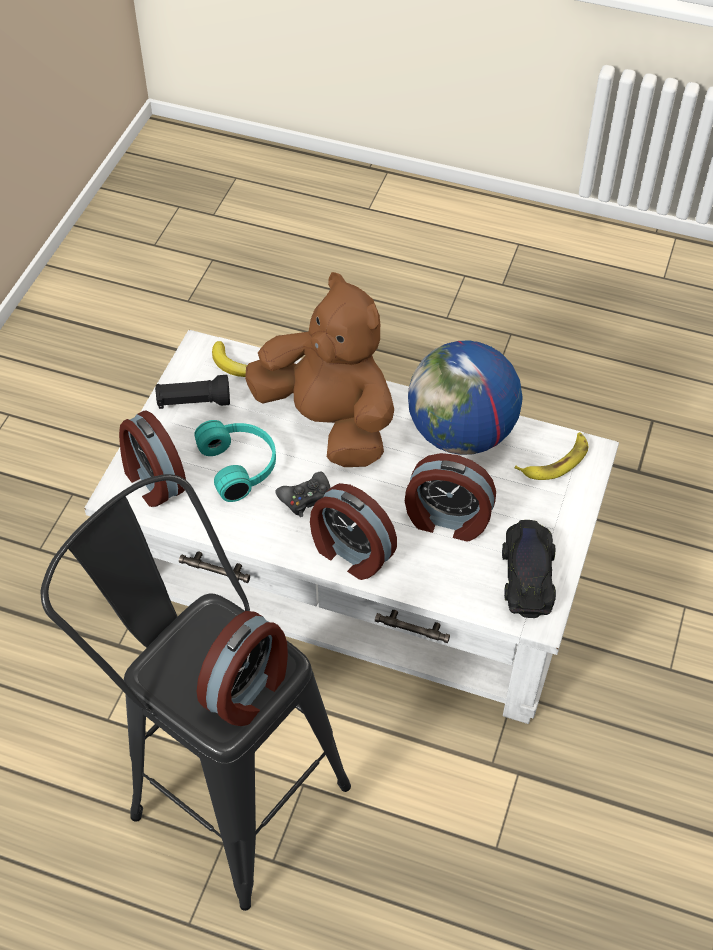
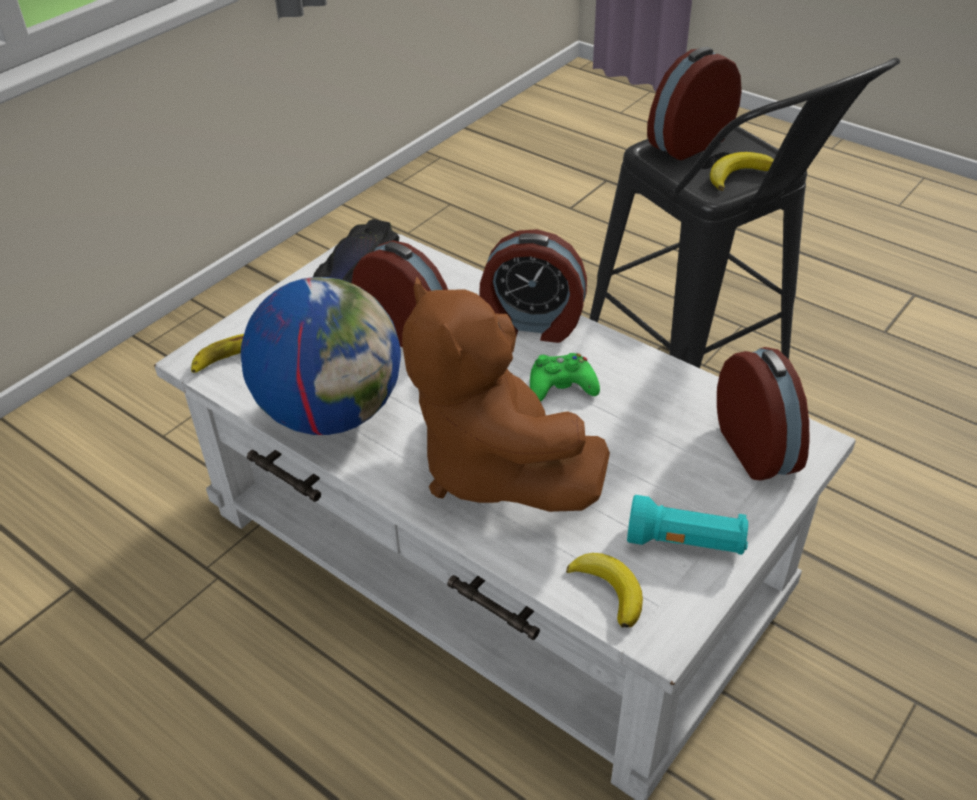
camera: 160 degrees left, 10 degrees down
(191, 645) = (737, 174): none -> banana
(193, 402) = (685, 543): black flashlight -> turquoise flashlight
(241, 465) = (634, 441): turquoise headphones -> none
(306, 498) = (561, 386): black game controller -> green game controller
(351, 553) = (532, 325): alarm clock -> alarm clock turned 135 degrees clockwise

